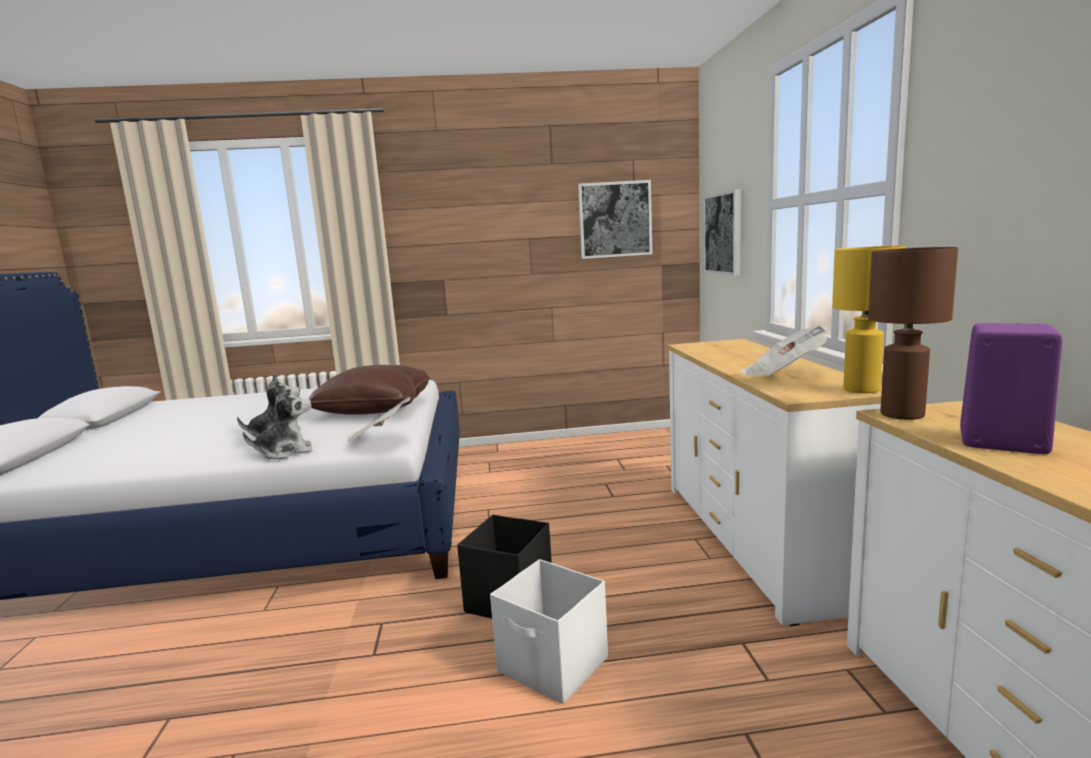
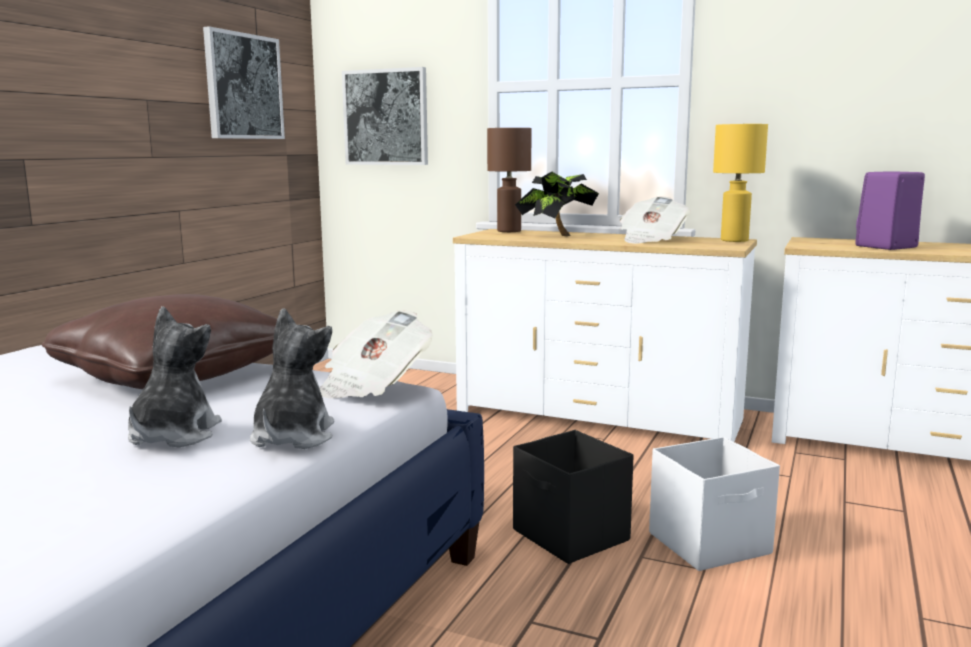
camera: 60 degrees left, 0 degrees up
(738, 354) = (556, 236): none -> potted plant
(901, 415) = (809, 245): brown table lamp -> brown table lamp (508, 231)

